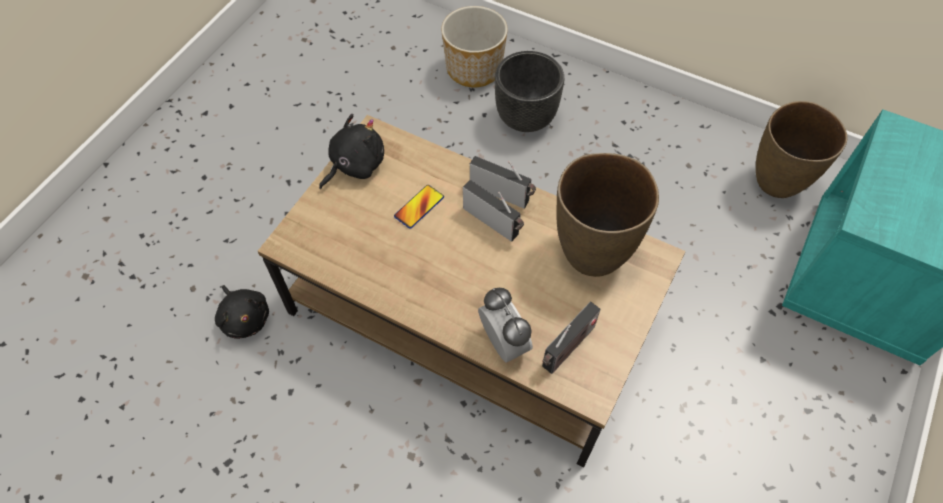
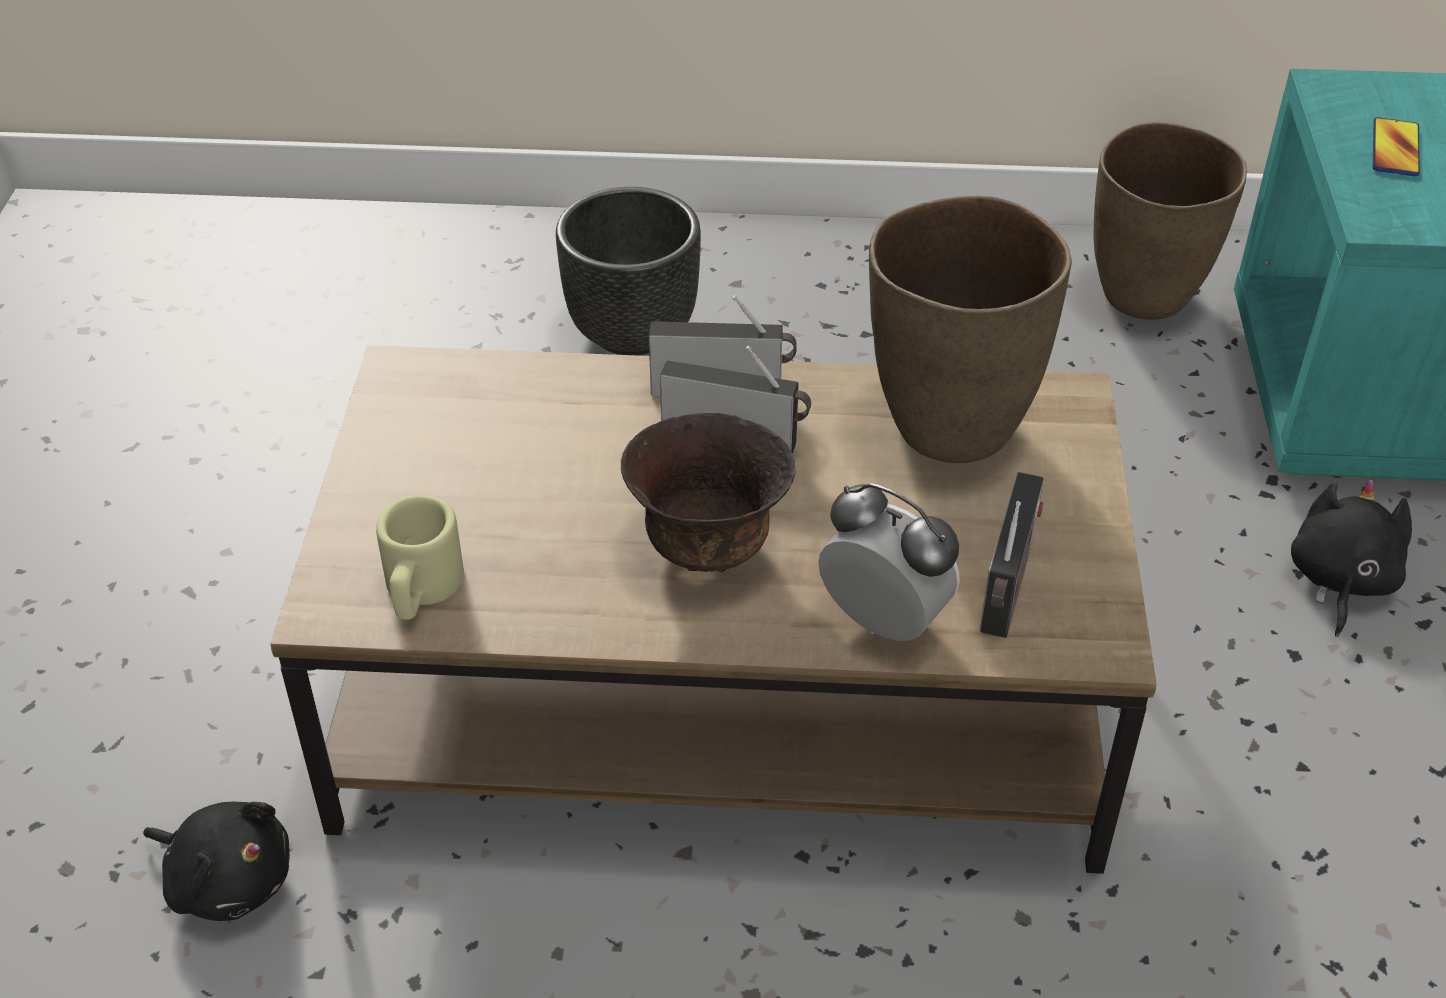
camera: 25 degrees left, 15 degrees down
(325, 248) = (420, 589): none -> beige mug
(355, 165) = (394, 433): black plush toy -> black plush toy (1340, 581)
(419, 207) = (573, 460): phone -> phone (1395, 149)
(450, 274) = (706, 547): none -> brown bowl
(474, 69) = (482, 282): planter -> none

